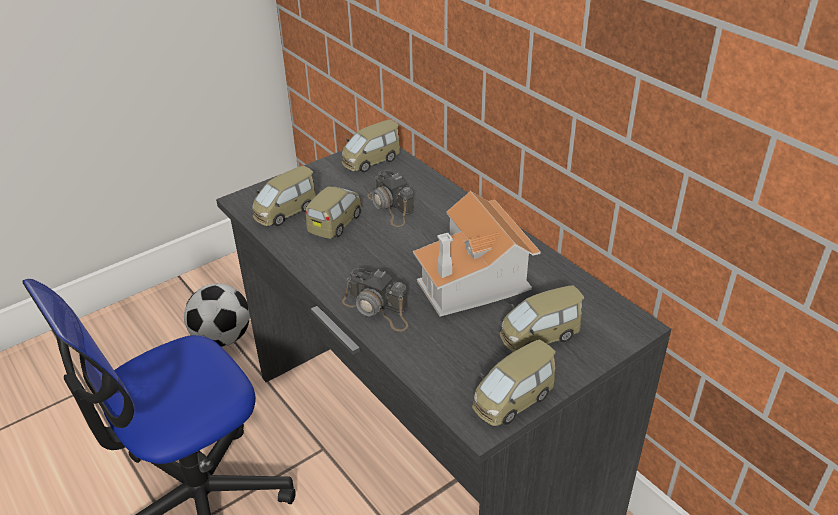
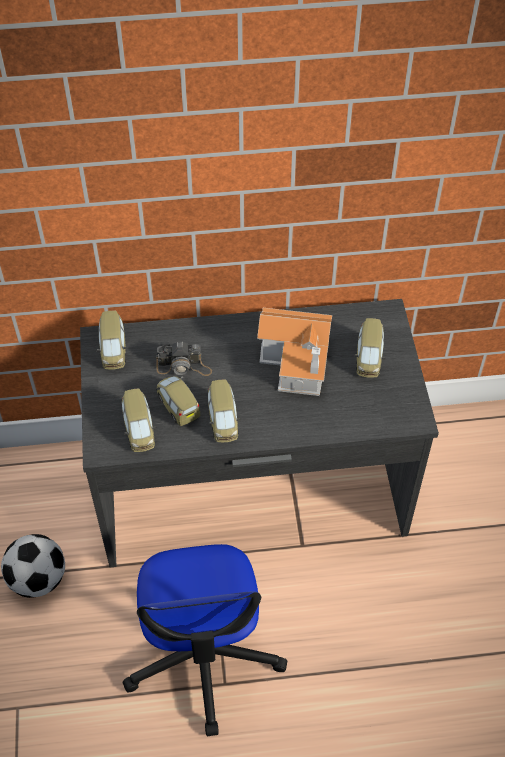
camera: 60 degrees left, 15 degrees up
(378, 309) = (290, 423): camera -> none
(512, 400) = (409, 397): toy car -> toy car (223, 421)

